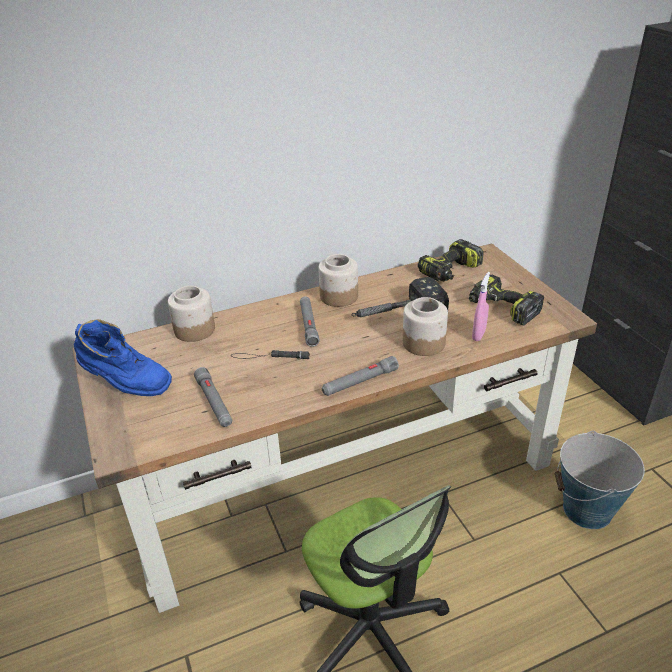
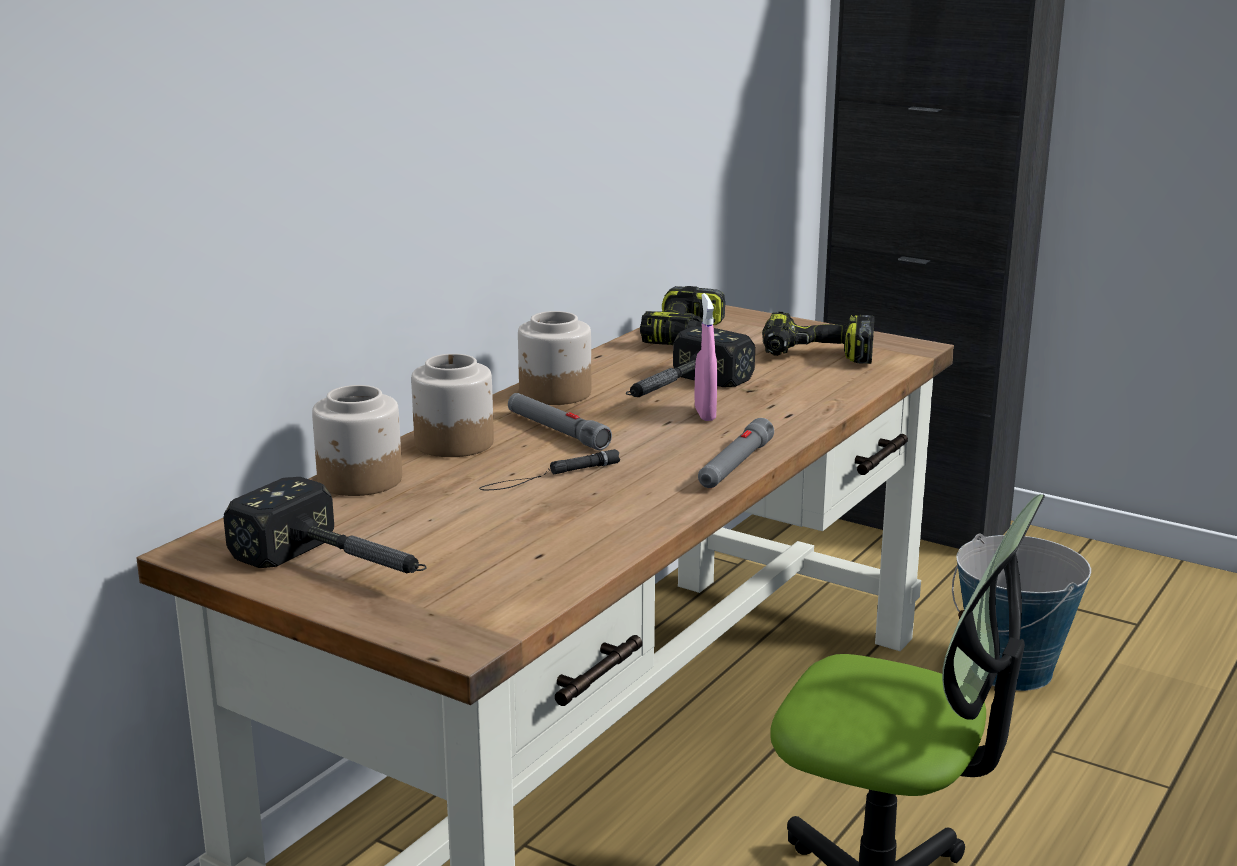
camera: 35 degrees left, 15 degrees down
(126, 385) = (340, 568): blue boot -> hammer
(214, 402) = (539, 543): grey flashlight -> none
(424, 343) = (763, 409): jar -> jar (454, 443)
(478, 335) = (825, 386): pink spray bottle -> pink spray bottle (705, 414)

